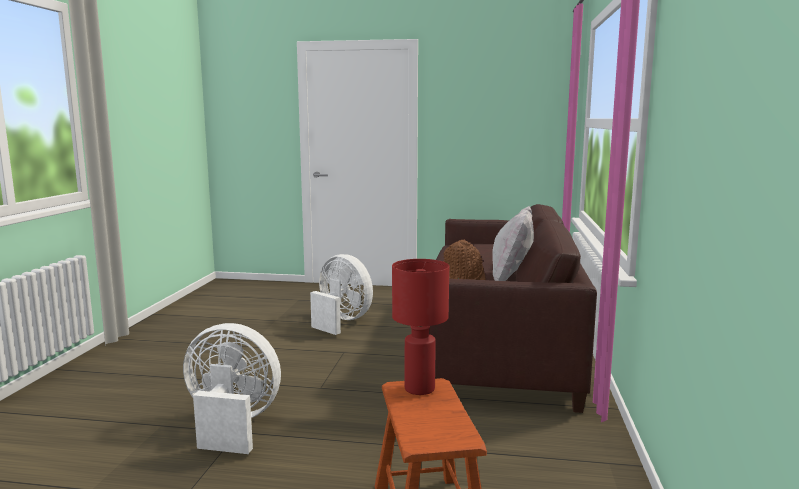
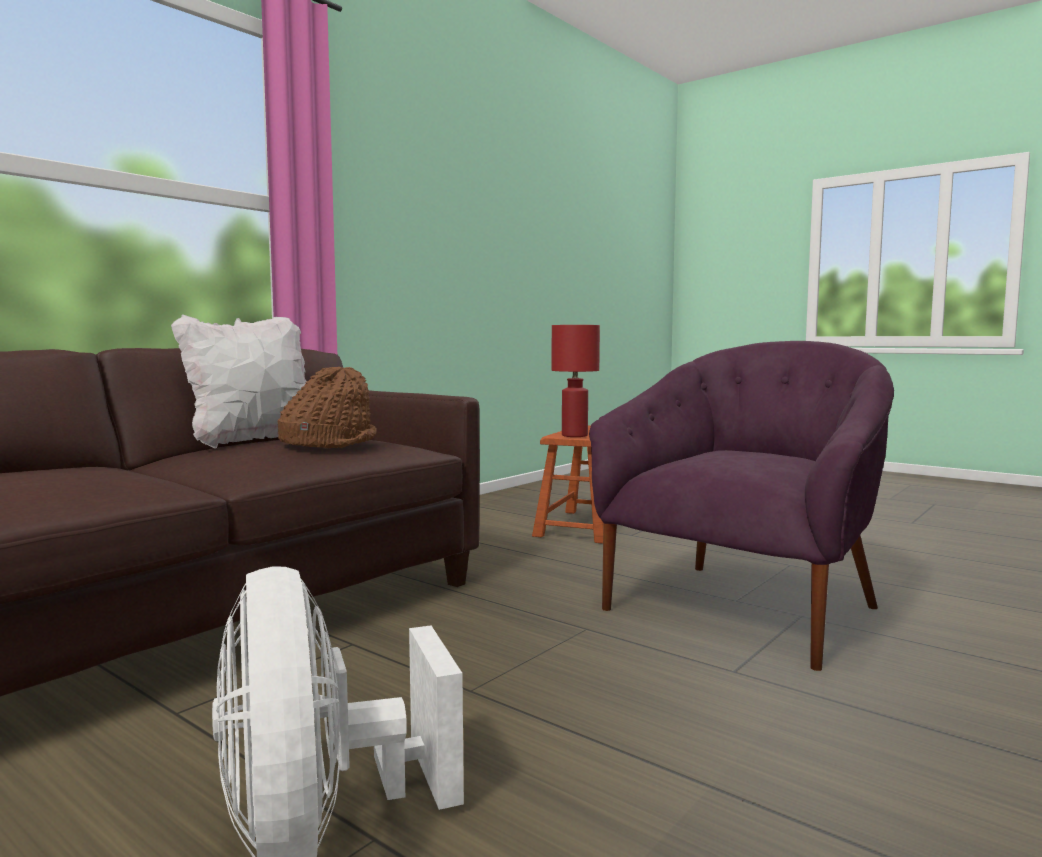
camera: 150 degrees left, 5 degrees down
(232, 425) = (744, 608): white fan -> purple armchair

